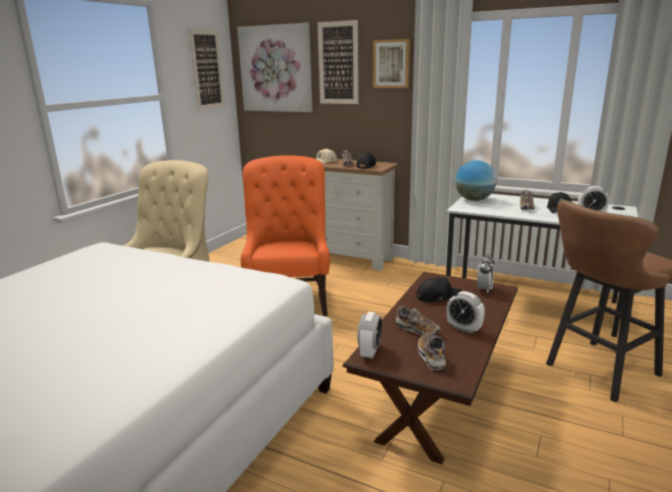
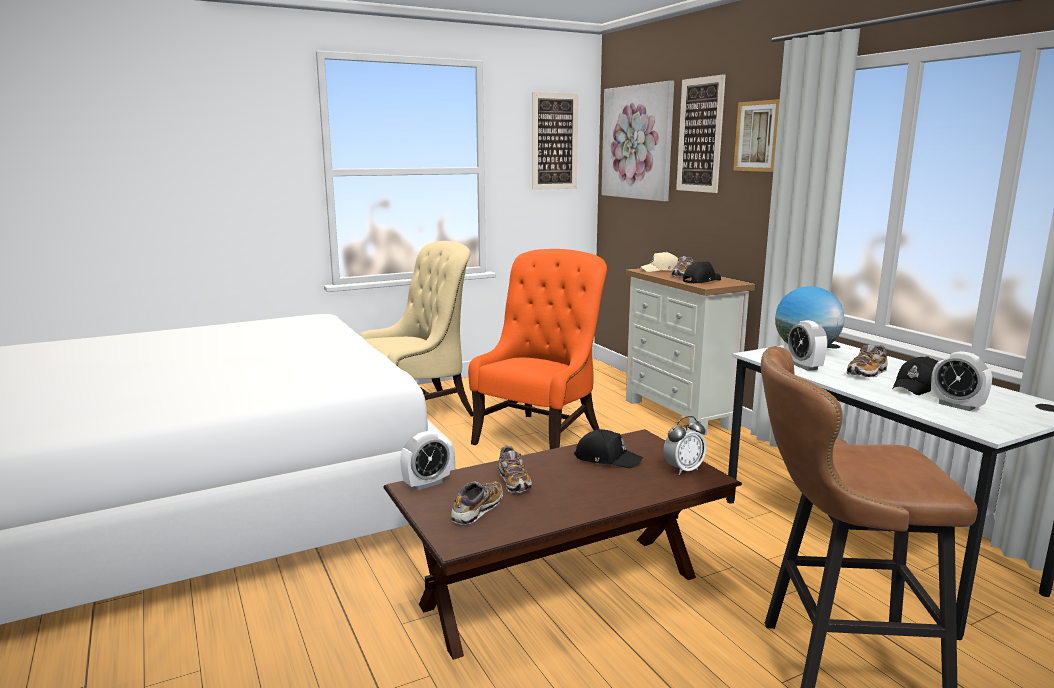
camera: 35 degrees right, 5 degrees down
(464, 328) = (570, 499): alarm clock -> alarm clock (804, 366)

